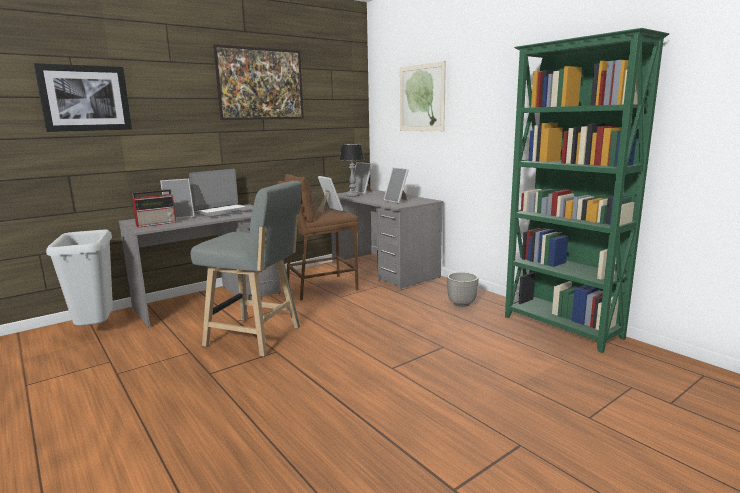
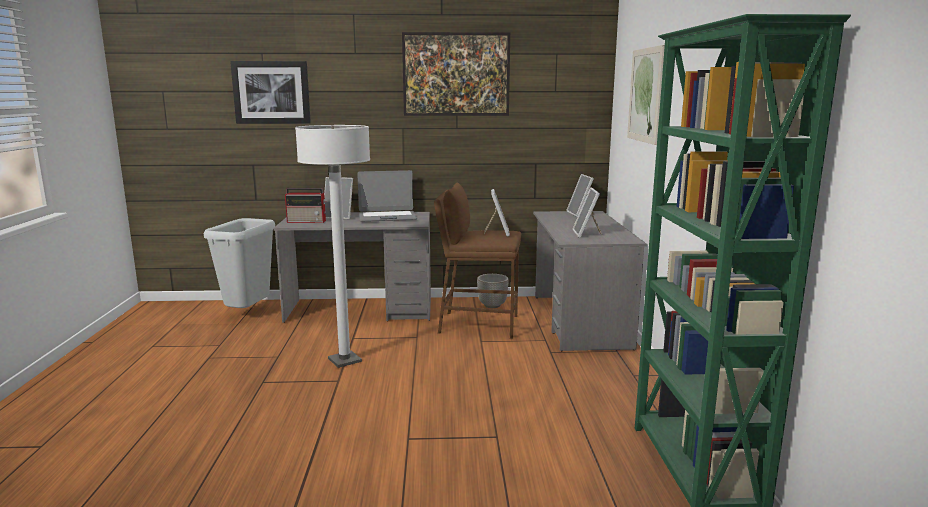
camera: 35 degrees right, 0 degrees up
(257, 337) = (344, 360): grey stool -> white floor lamp
(352, 195) = (556, 217): table lamp -> none
(462, 304) = (606, 393): planter -> planter (492, 305)

